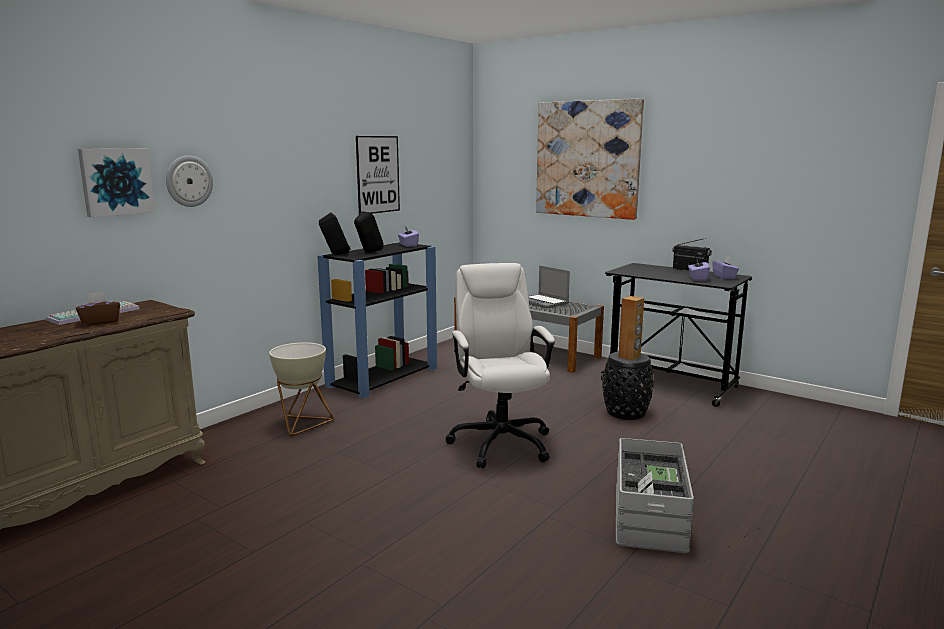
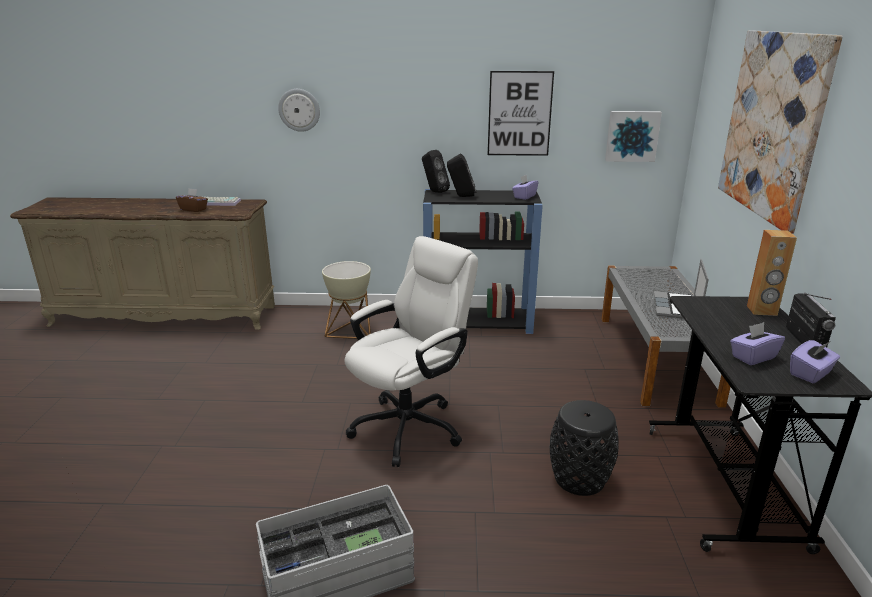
camera: 55 degrees right, 10 degrees up
(116, 181) = (240, 107): picture -> picture (632, 136)
(629, 357) = (584, 415): brown speaker -> brown speaker (762, 310)

